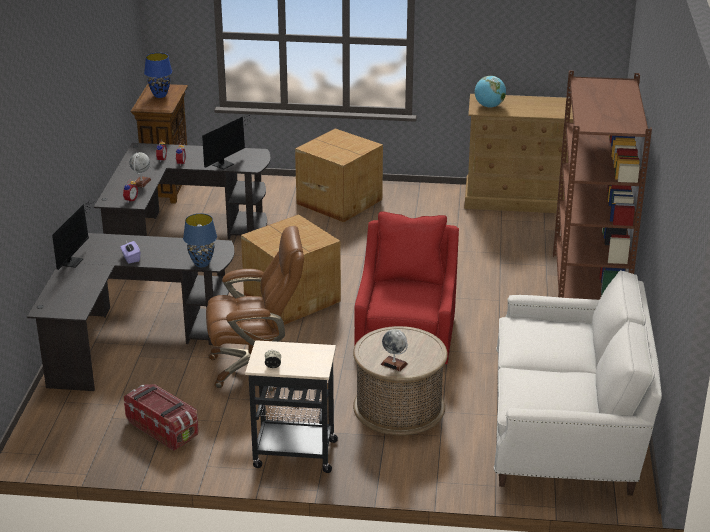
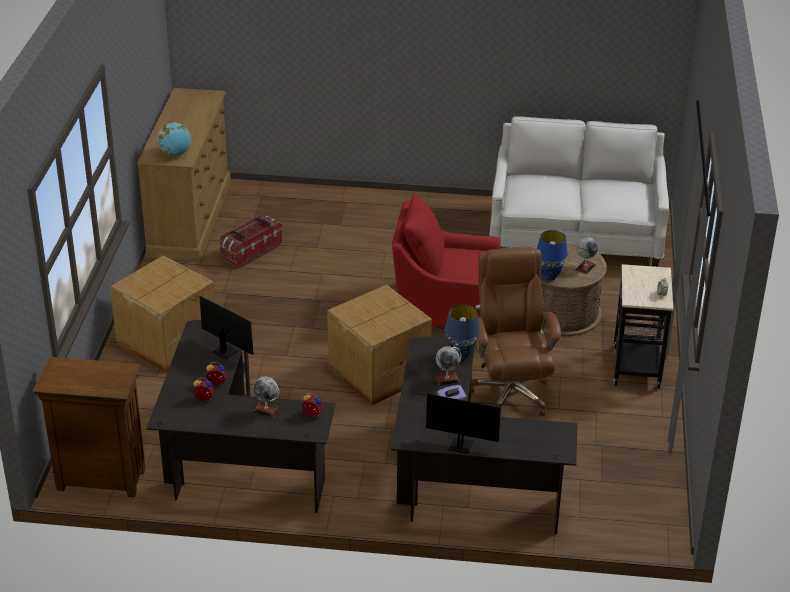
camera: 90 degrees left, 5 degrees up
(160, 96) = (86, 375): blue table lamp -> blue table lamp (550, 277)
(163, 429) = (613, 446): storage box -> storage box (250, 252)
(166, 257) = (447, 379): none -> globe
(588, 289) = (367, 206): brown bookcase -> none

